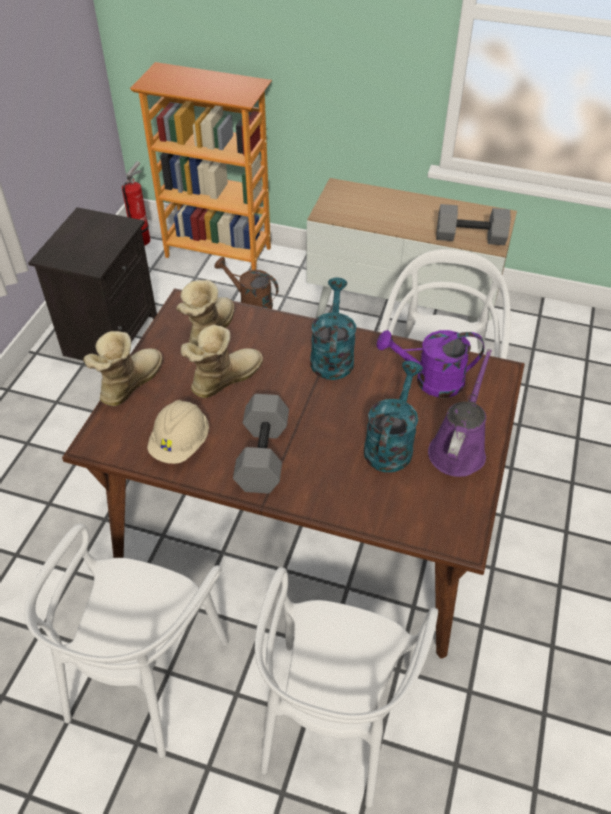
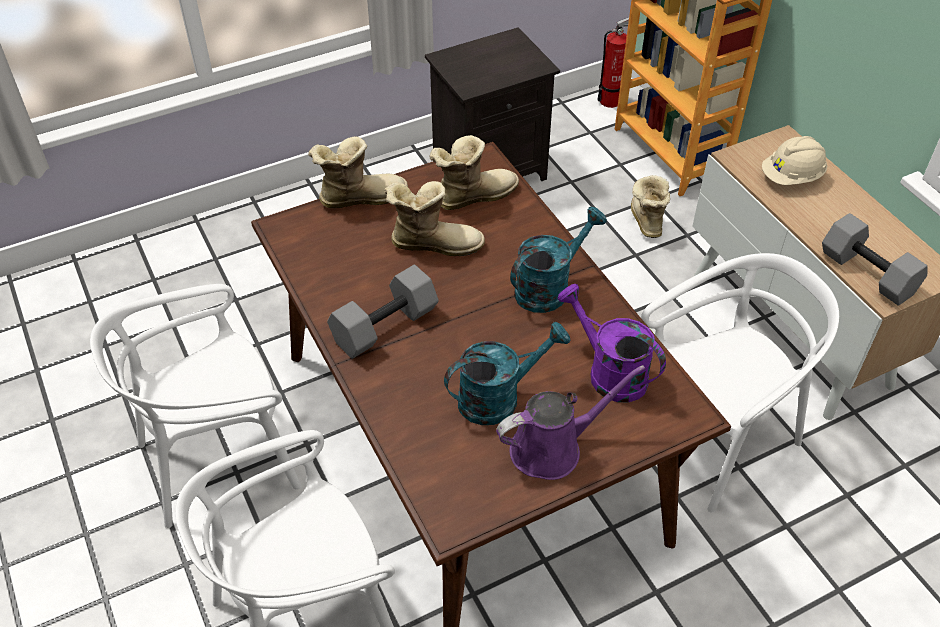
camera: 45 degrees right, 0 degrees up
(181, 444) = (338, 271): beige hard hat -> beige hard hat (792, 177)
(250, 303) = (645, 220): brown watering can -> boot

